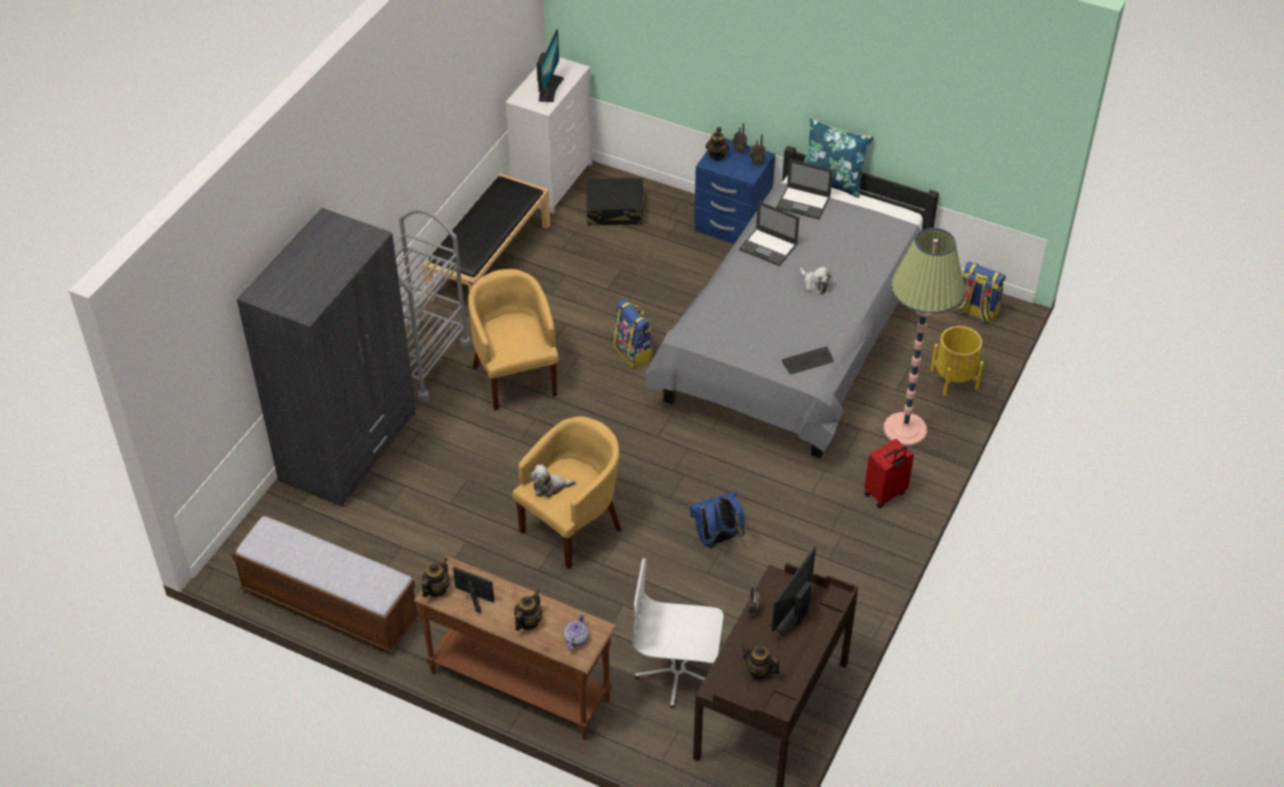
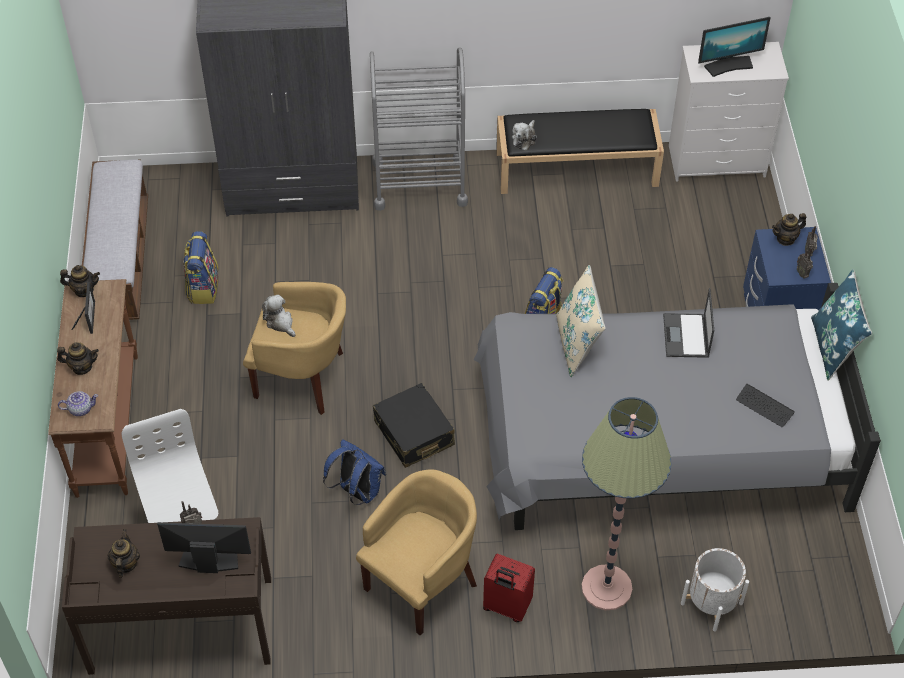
camera: 60 degrees right, 5 degrees up
(515, 377) = (450, 254): yellow armchair -> yellow armchair (422, 582)
(615, 210) = (719, 223): black suitcase -> black suitcase (414, 433)
(731, 307) = (577, 344): none -> beige pillow
(804, 203) = (776, 337): laptop -> none
(808, 361) = (549, 436): keyboard -> keyboard (764, 406)
(814, 284) = (662, 396): plush toy -> plush toy (524, 139)
(954, 379) = (711, 603): yellow planter -> white planter
(976, 312) = (829, 584): backpack -> backpack (203, 287)

